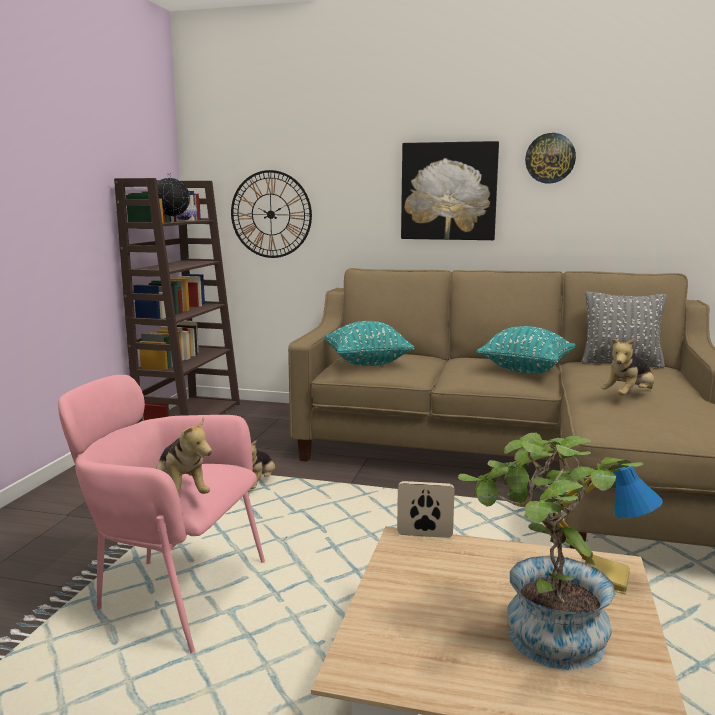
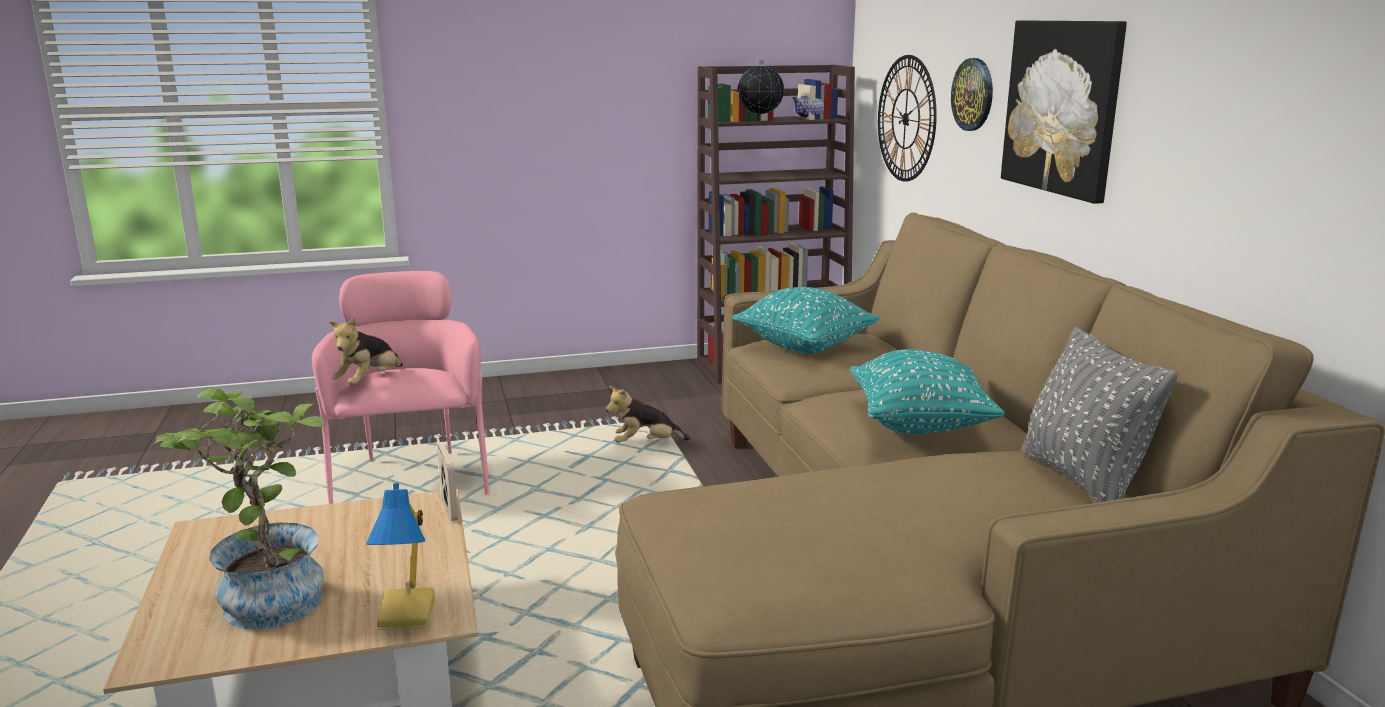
camera: 60 degrees right, 5 degrees up
(550, 158) = (1191, 58): wall clock -> wall clock (973, 94)
(628, 396) = (829, 496): plush toy -> none

